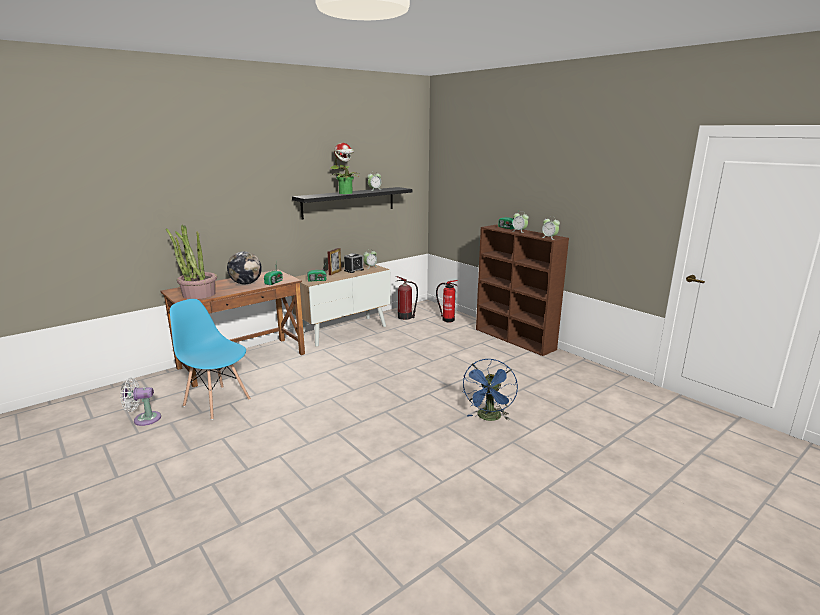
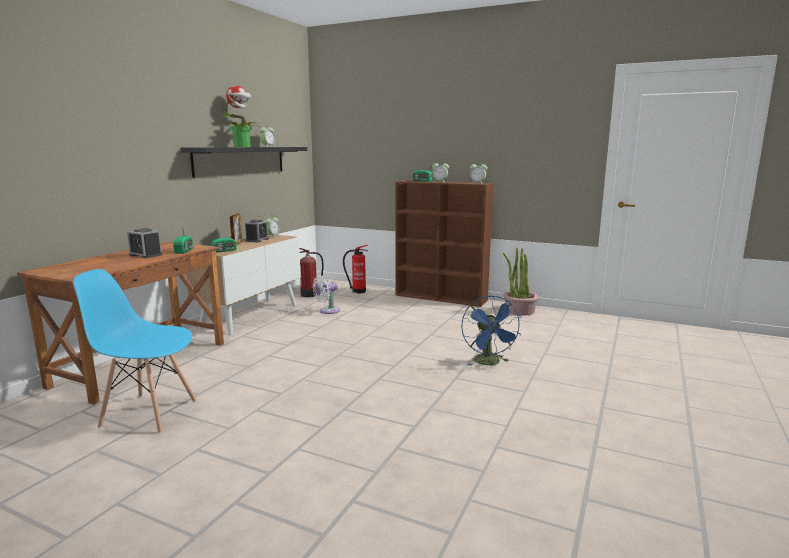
camera: 25 degrees left, 5 degrees down
(144, 419) = (45, 456): white fan -> white fan (327, 311)
(198, 294) = (89, 269): potted plant -> potted plant (519, 311)
(246, 283) = (145, 255): globe -> alarm clock

